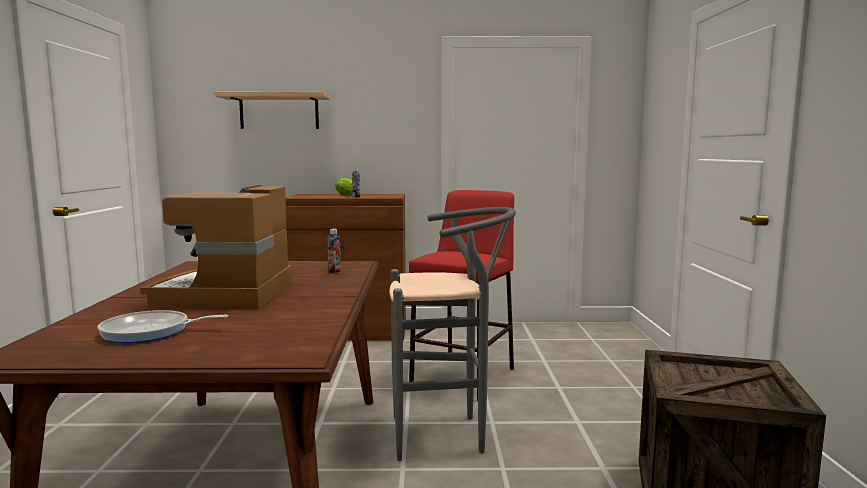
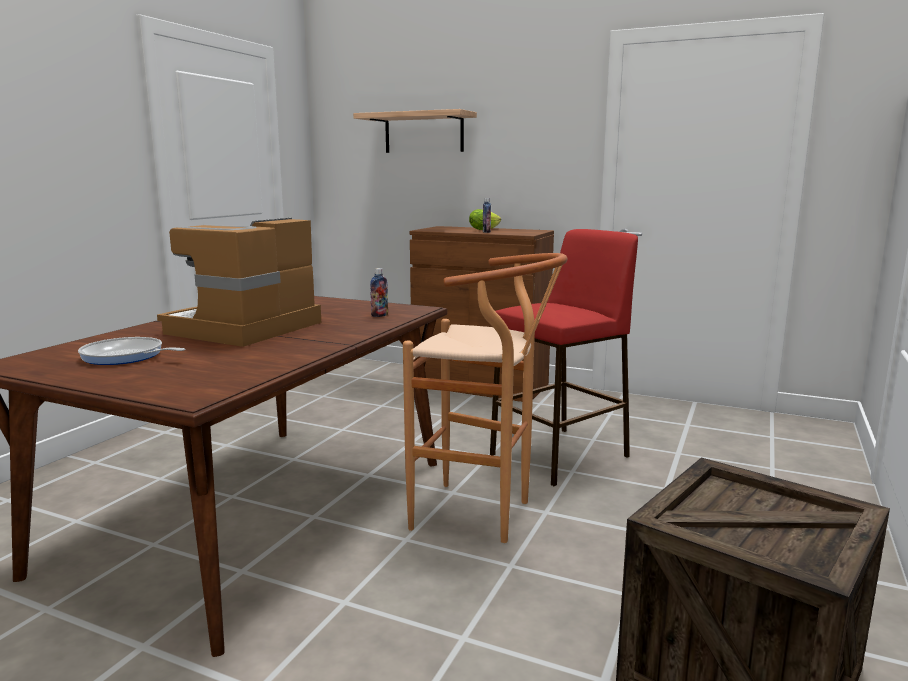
camera: 25 degrees right, 5 degrees up
(447, 435) = (483, 515): grey stool -> brown stool

